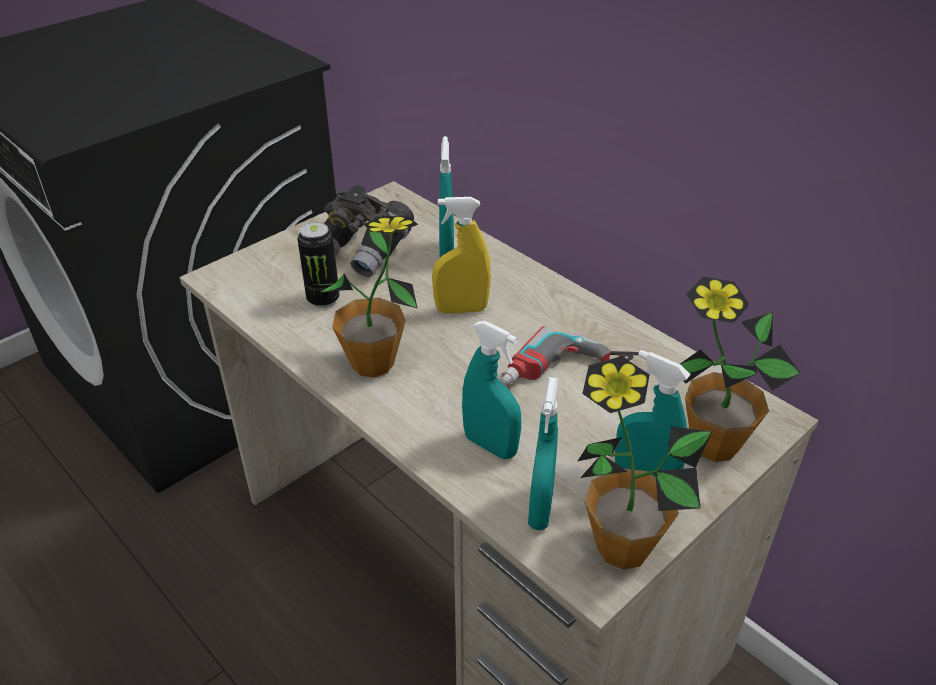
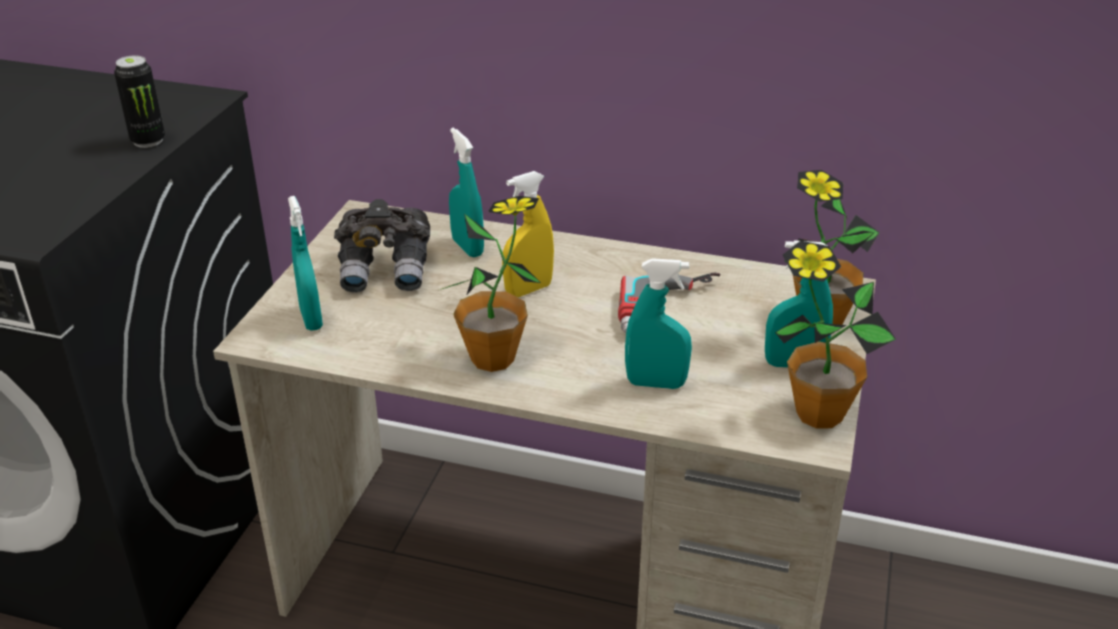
camera: 30 degrees left, 5 degrees down
(323, 299) = (389, 322): can -> can (148, 141)
(540, 508) = (736, 412): turquoise spray bottle -> turquoise spray bottle (311, 319)

